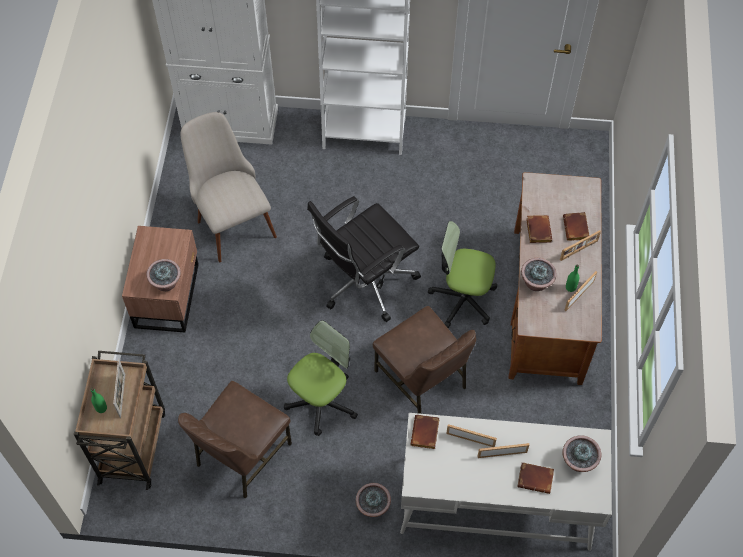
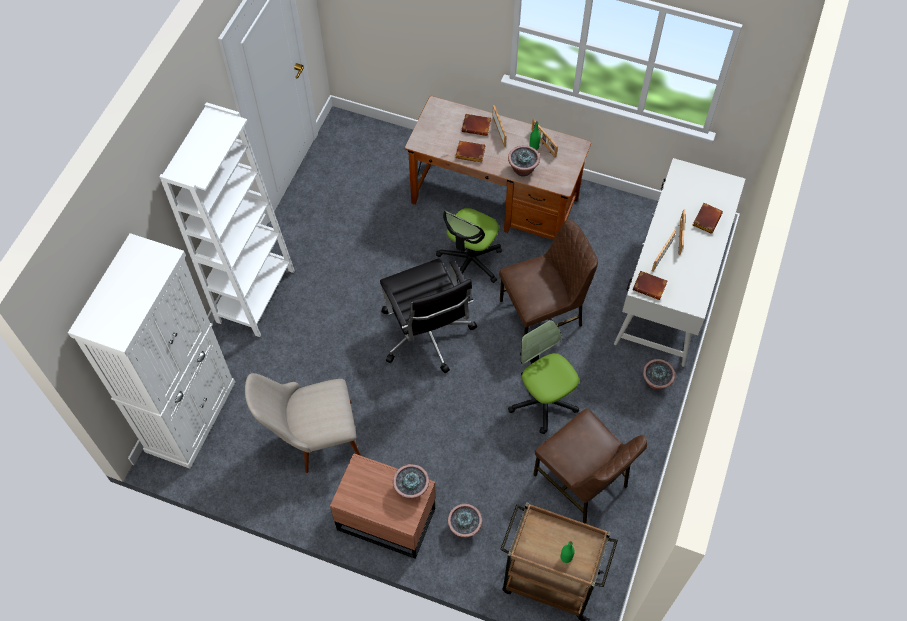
camera: 75 degrees left, 0 degrees up
(122, 395) = (556, 534): picture frame -> none
(578, 462) = (696, 187): potted plant -> potted plant (464, 527)

